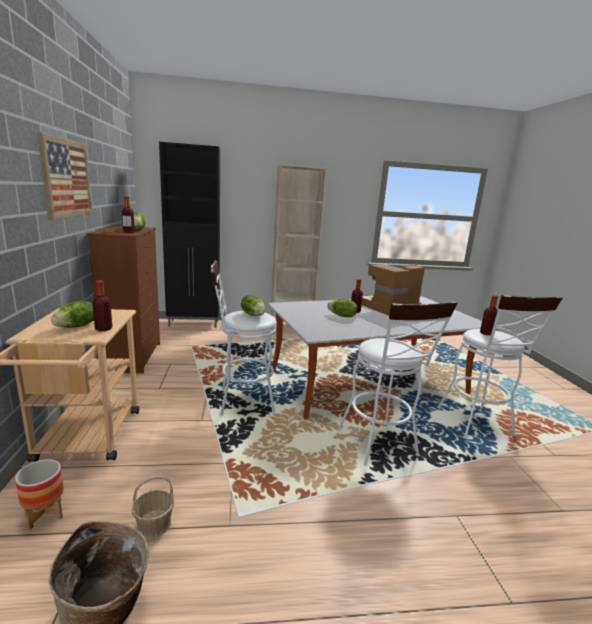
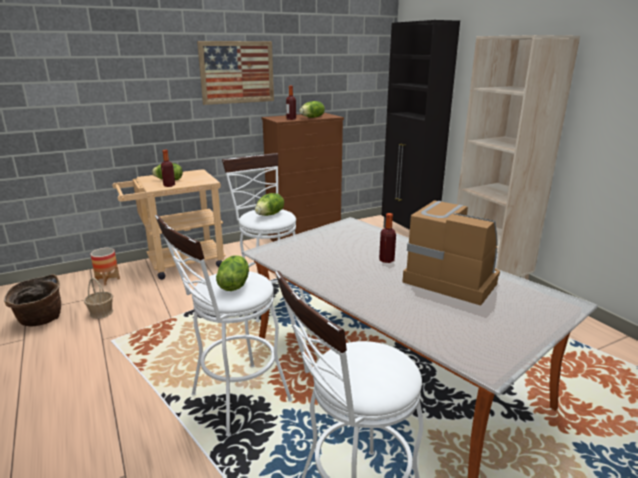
camera: 70 degrees right, 5 degrees up
(342, 316) = (352, 255): lettuce -> lettuce (234, 285)
(486, 333) = (365, 357): bottle -> none

